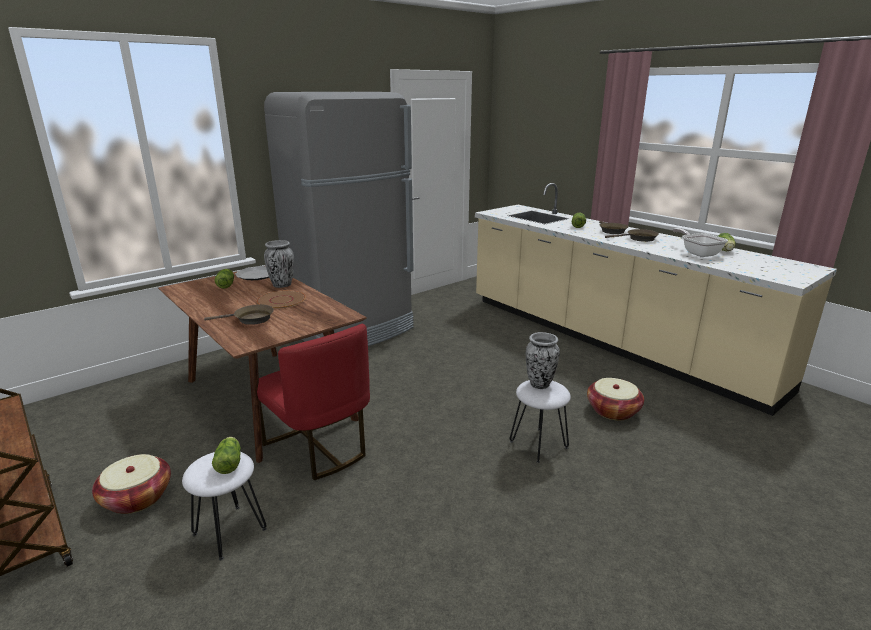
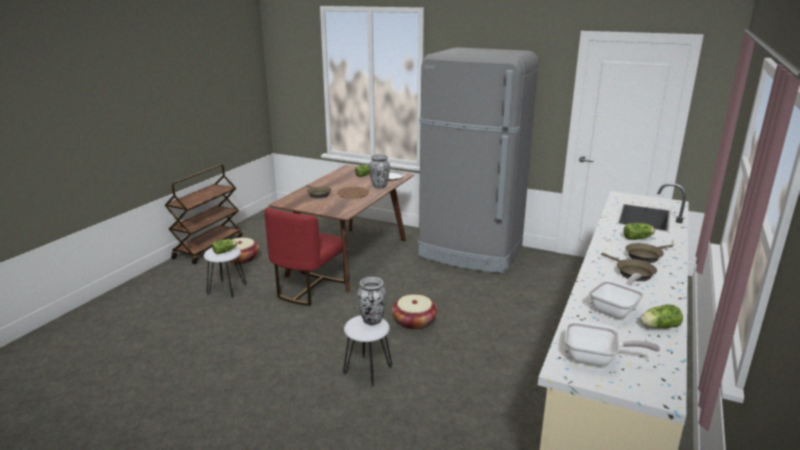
camera: 65 degrees right, 0 degrees up
(613, 411) = (453, 404): basket -> basket (414, 322)
(773, 271) = (596, 359): none -> frying pan

